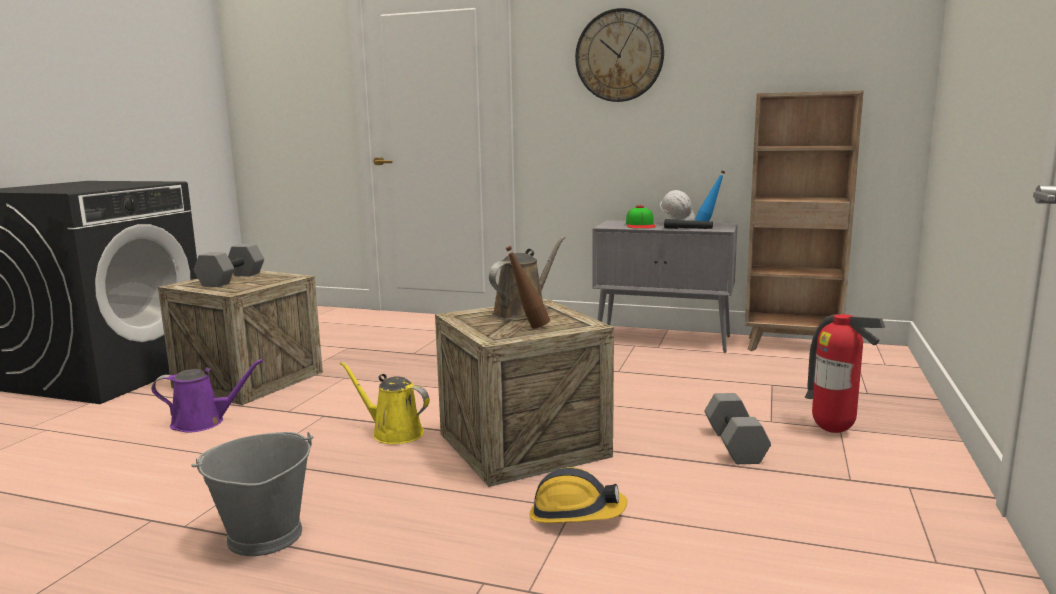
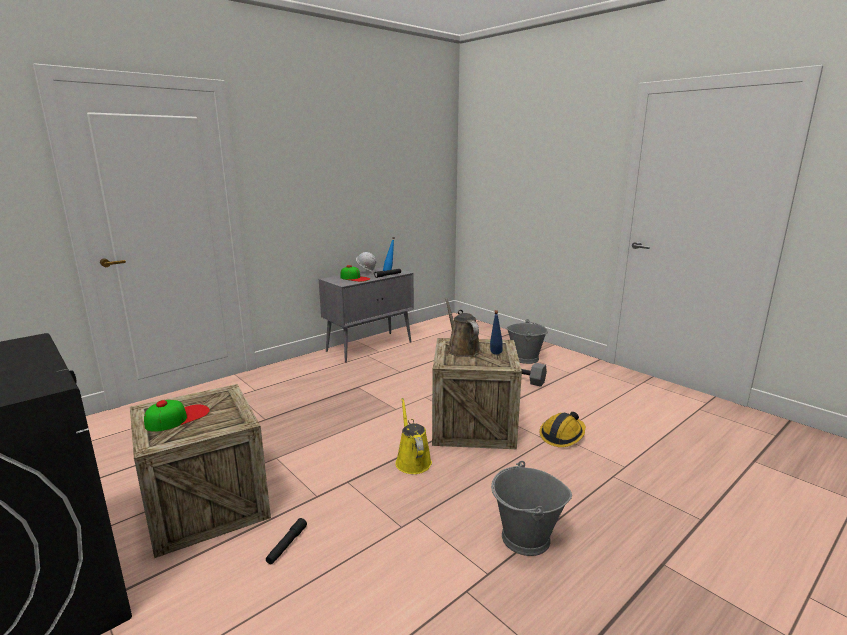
camera: 60 degrees left, 5 degrees up
(203, 422) = (287, 545): purple watering can -> black flashlight
(231, 279) = (178, 417): grey dumbbell -> cap
(393, 433) = (412, 461): yellow watering can -> yellow watering can turned 105 degrees clockwise
(528, 328) = (495, 355): brown bottle -> blue bottle
(619, 56) = (314, 163): wall clock -> none
(792, 347) = (424, 328): brown bookcase -> none
(834, 431) = (526, 358): fire extinguisher -> grey bucket

